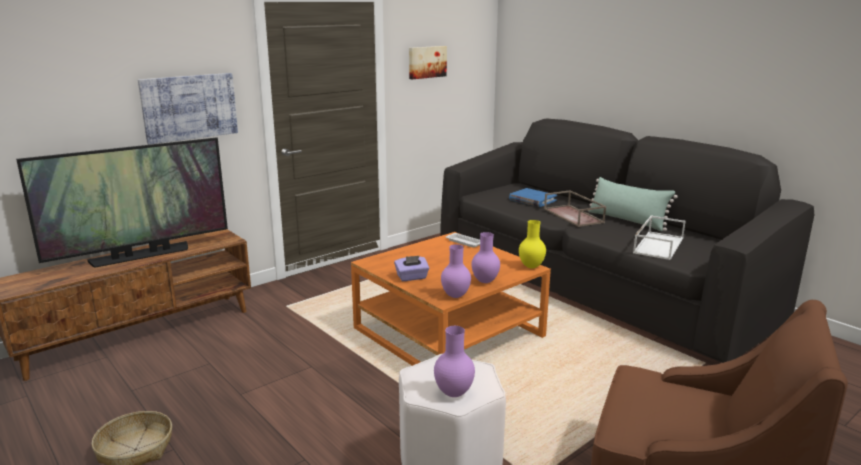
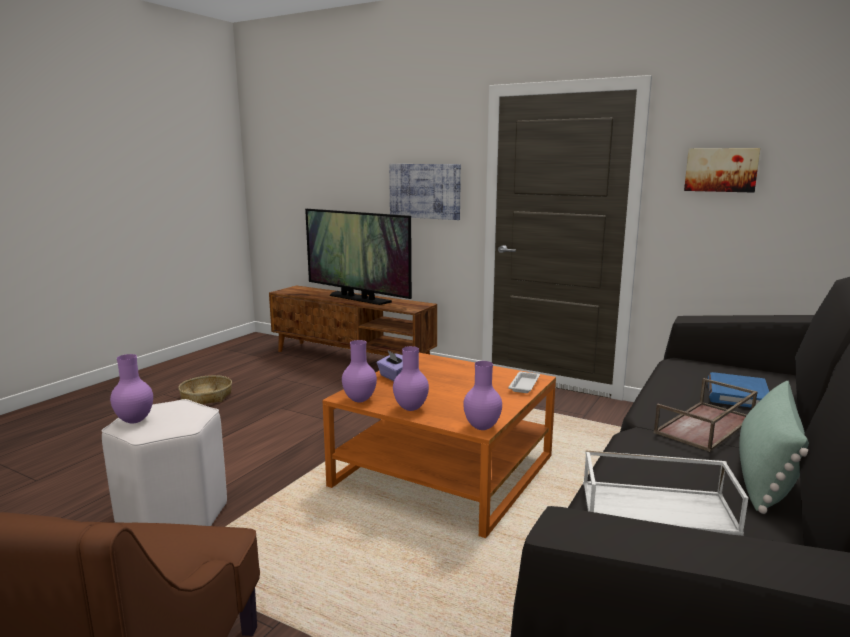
camera: 70 degrees right, 5 degrees down
(531, 266) = (483, 428): yellow vase -> purple vase

